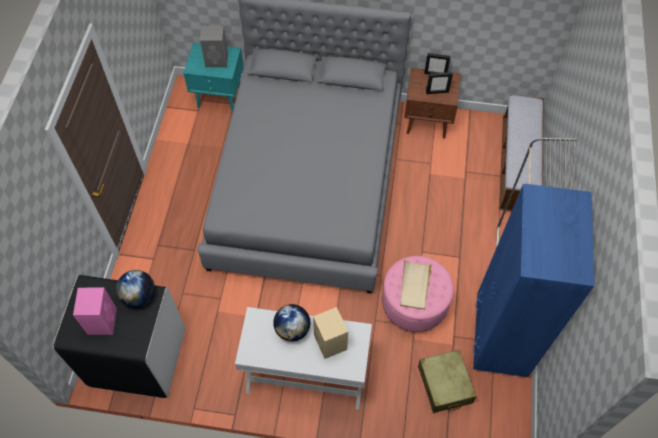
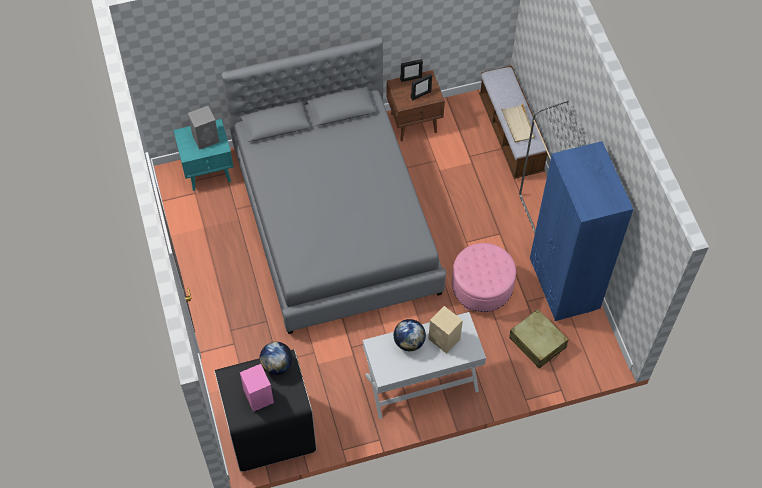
camera: 25 degrees left, 0 degrees up
(414, 285) = (481, 270): beige tray -> beige tray (518, 124)

